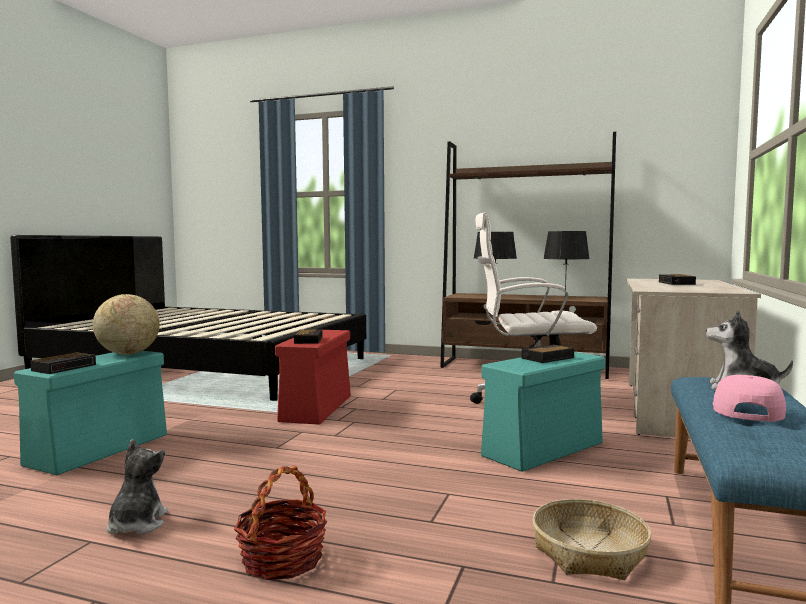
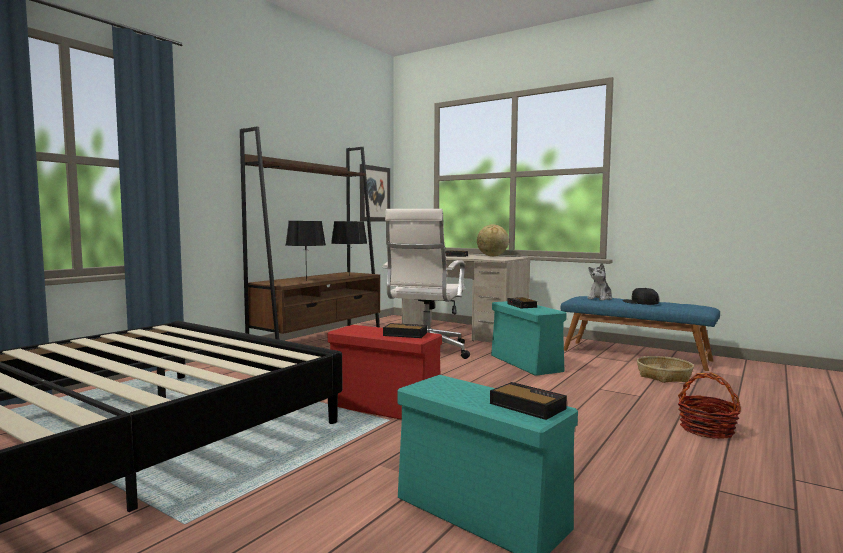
camera: 75 degrees left, 0 degrees up
(128, 354) = (441, 386): globe -> globe (492, 256)
(136, 524) = (680, 474): plush toy -> none
(681, 191) = (374, 194): none -> picture
(745, 410) = (640, 302): pink cap -> black cap

